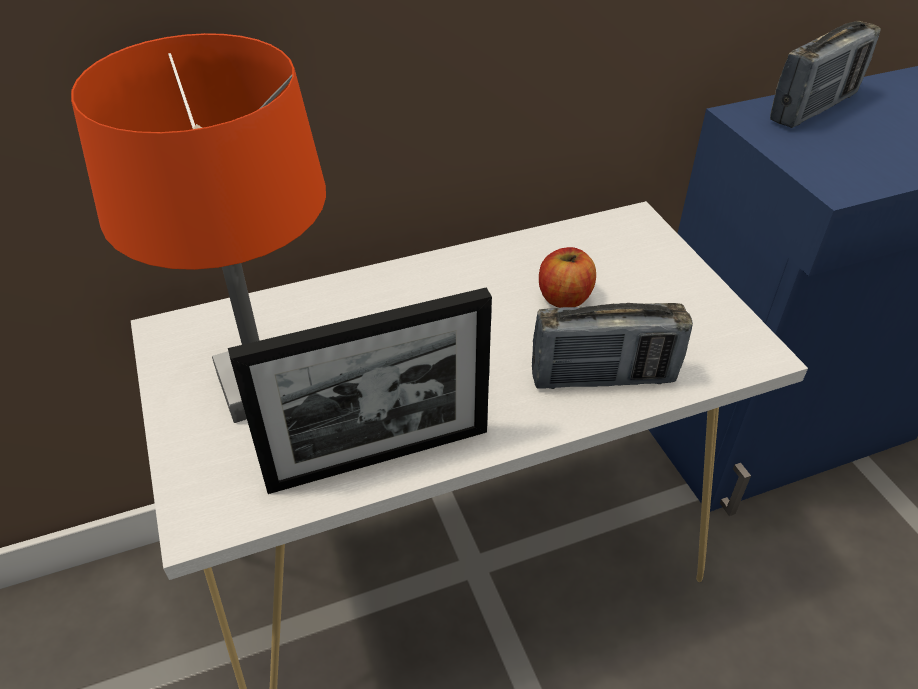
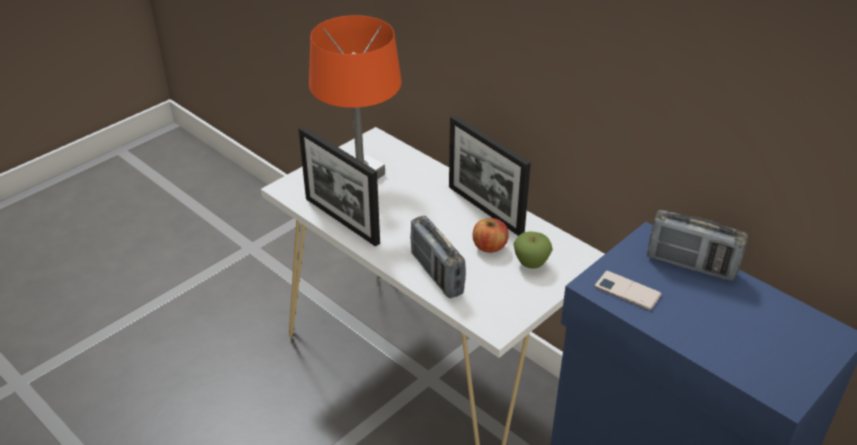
camera: 65 degrees right, 5 degrees down
(472, 272) = (485, 210): none -> picture frame
(625, 271) = (531, 263): none -> apple
(857, 166) = (627, 291): none -> phone

